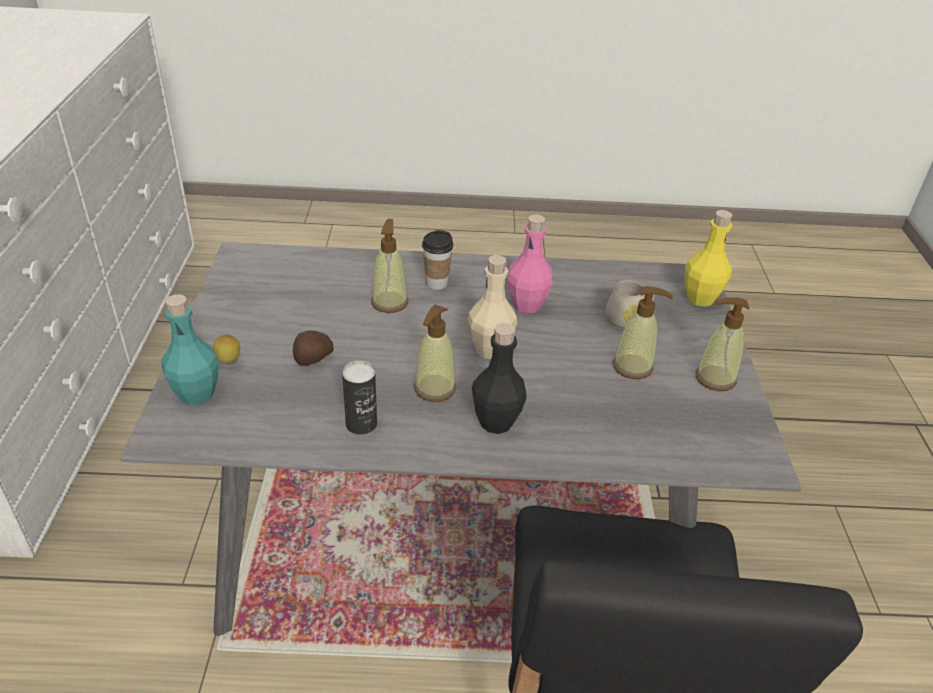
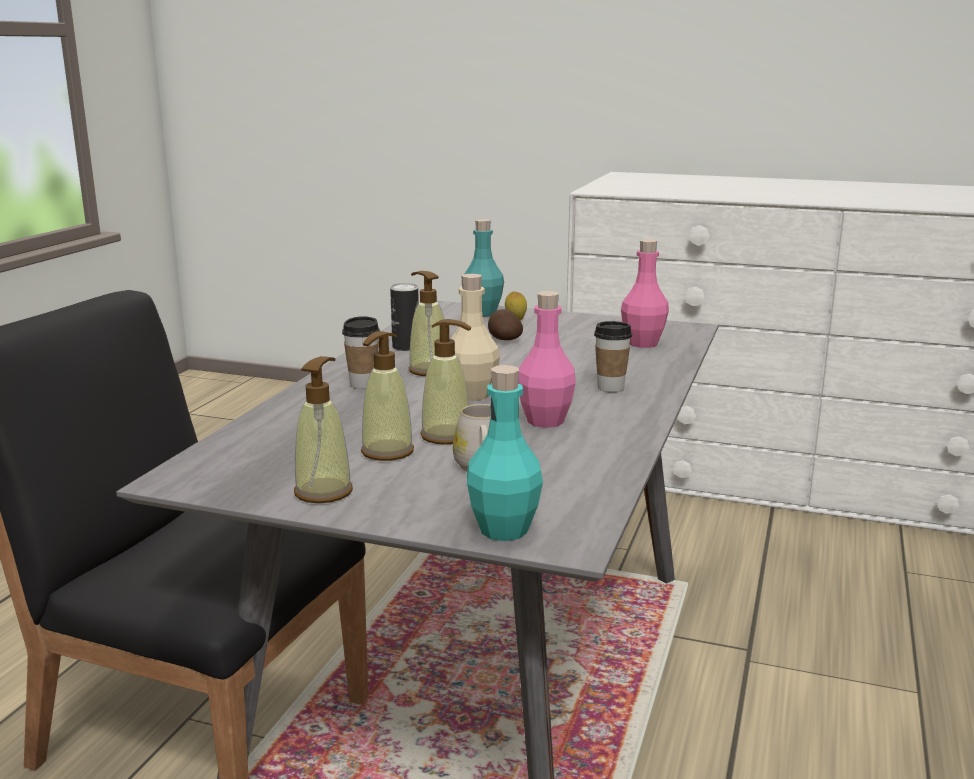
camera: 110 degrees right, 20 degrees down
(302, 276) = (643, 343): none -> pink bottle
(389, 302) = (581, 368): soap dispenser -> soap dispenser (446, 436)
(496, 422) = (363, 384): black bottle -> cup
(700, 298) = (504, 530): yellow bottle -> turquoise bottle

